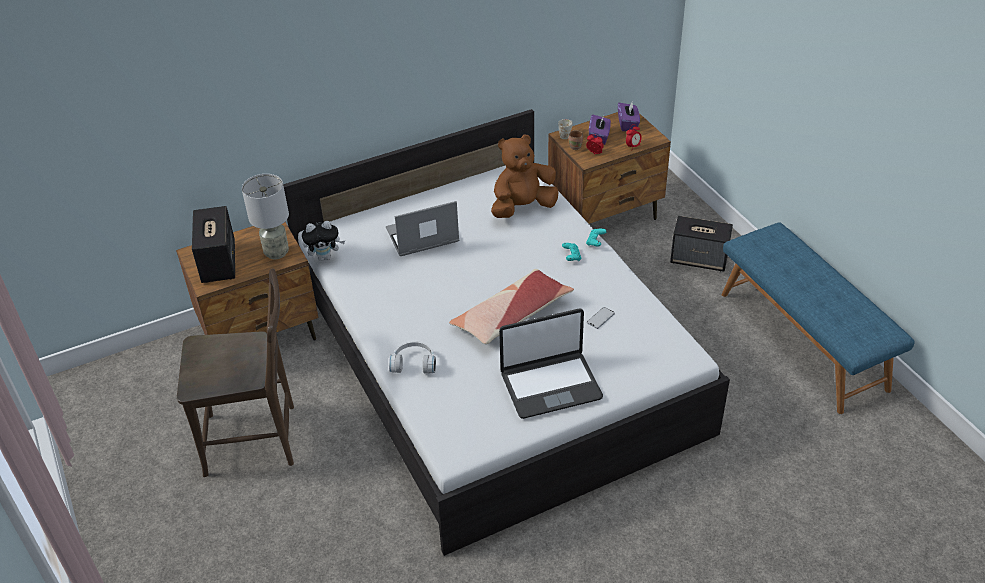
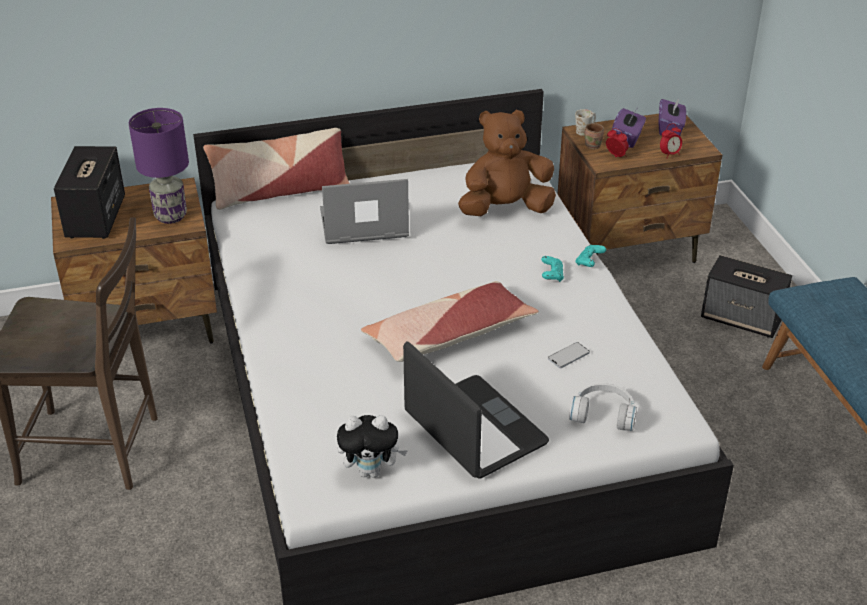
camera: 10 degrees right, 5 degrees down
(276, 253) = (170, 216): grey table lamp -> purple table lamp
(325, 257) = (233, 232): plush toy -> plush toy (371, 471)
(349, 217) = (280, 192): none -> pillow
(414, 363) = (300, 373): white headphones -> white headphones (603, 413)
(550, 385) = (474, 429): laptop -> laptop turned 120 degrees counterclockwise

